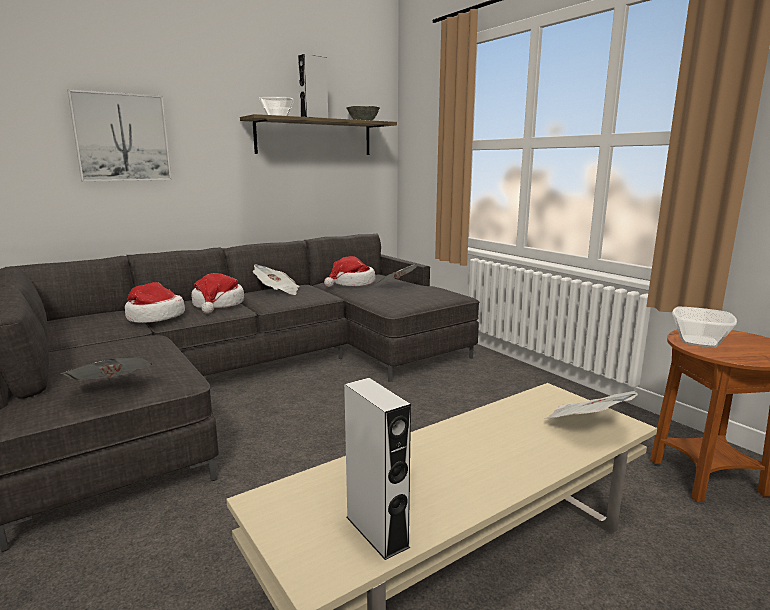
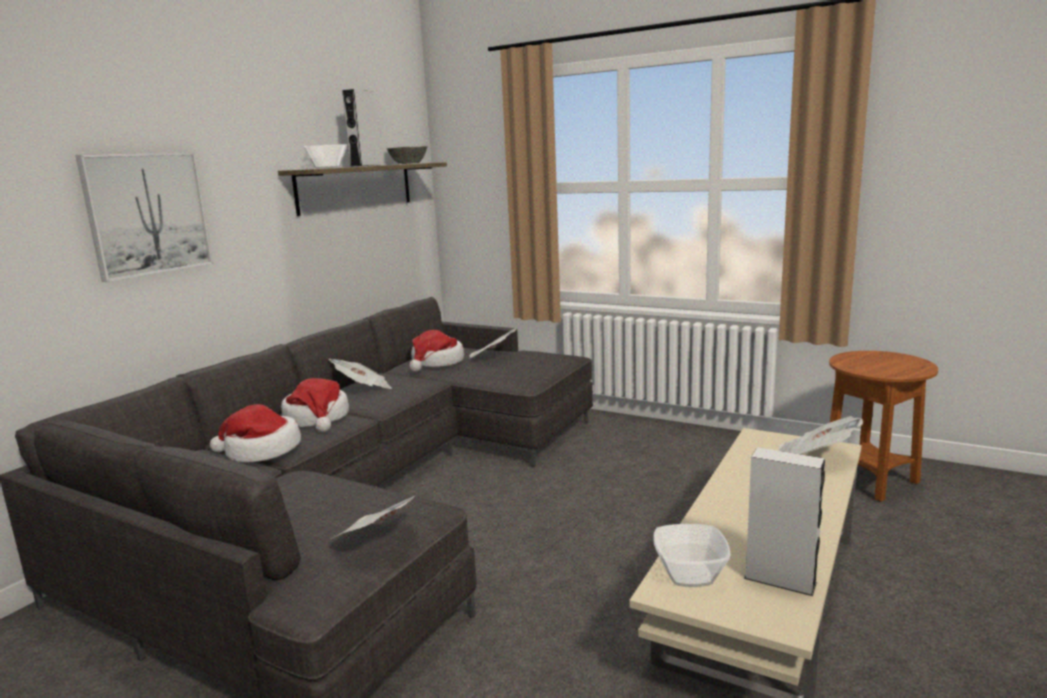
camera: 25 degrees left, 0 degrees up
(698, 342) = (859, 366): bowl -> bowl (689, 575)

